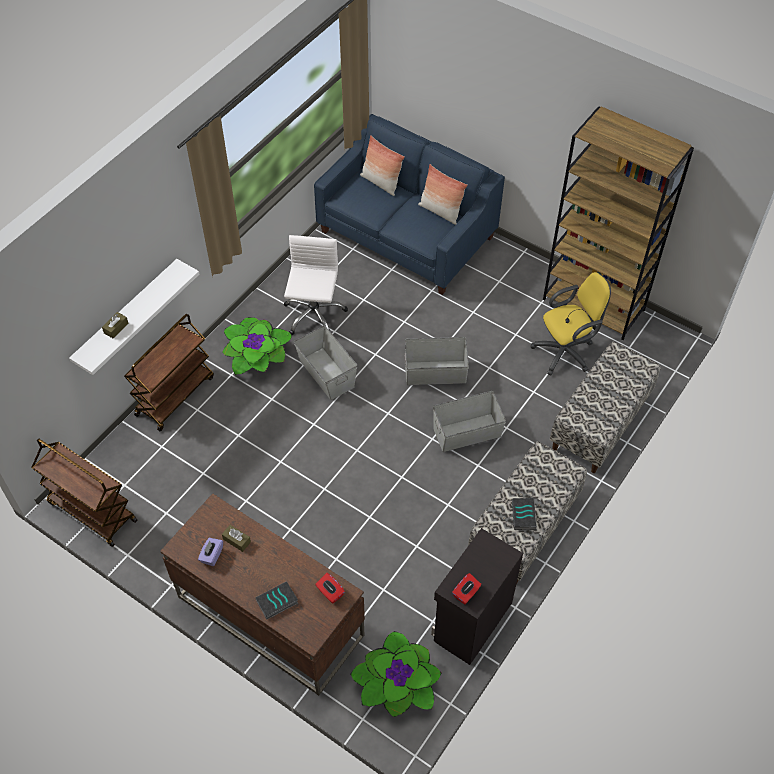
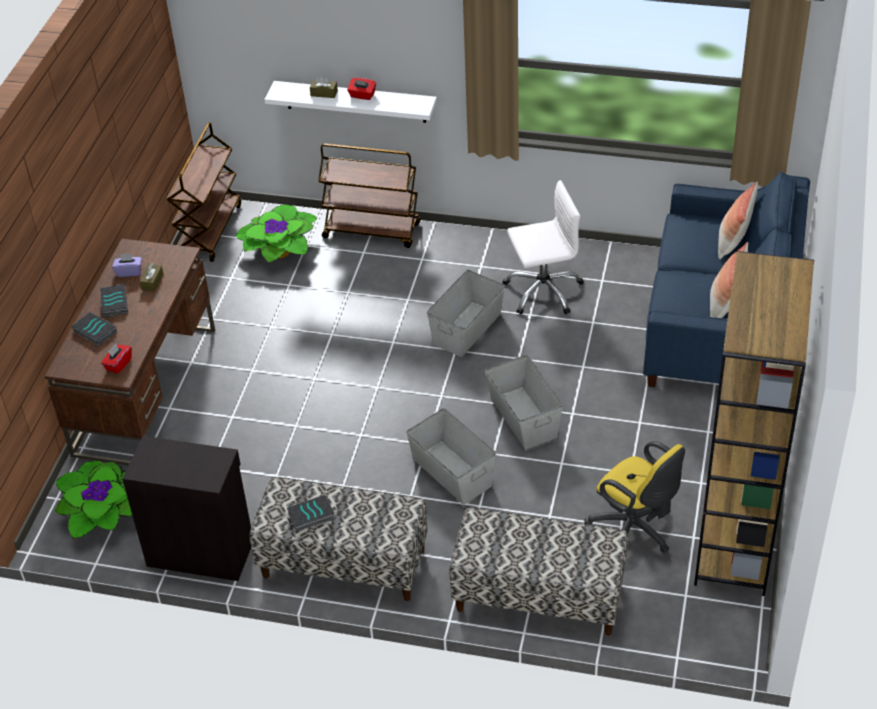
camera: 70 degrees right, 10 degrees down
(247, 578) = (113, 303): none -> book
(256, 356) = (457, 268): potted plant -> potted plant (280, 249)
(466, 593) = (149, 460): red tissue box -> red tissue box (362, 95)

